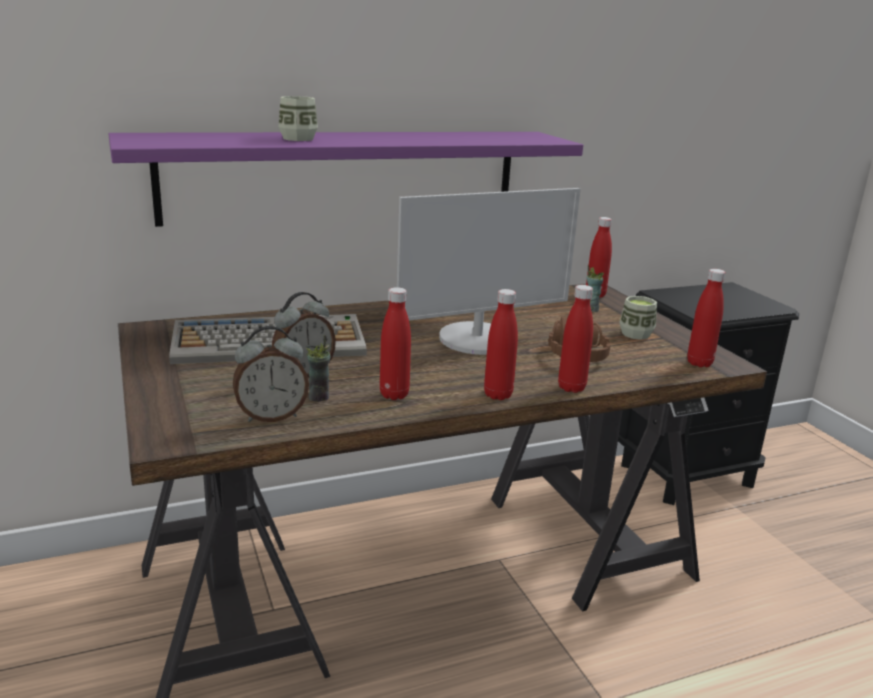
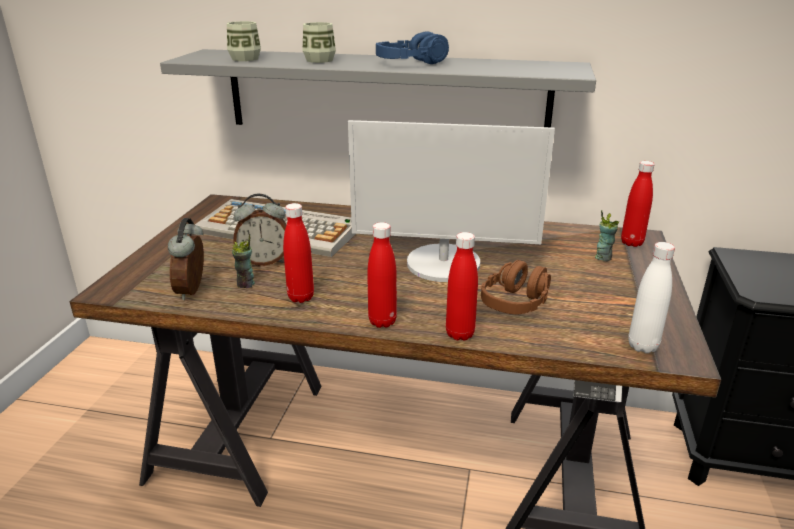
camera: 35 degrees right, 5 degrees up
(271, 416) = (194, 291): alarm clock -> alarm clock turned 75 degrees clockwise
(344, 175) = (385, 94): purple shelf -> grey shelf
(397, 137) = (411, 63): none -> blue headphones
(636, 334) = (614, 295): cup -> cup (245, 59)
(699, 363) = (642, 346): red bottle -> white bottle

